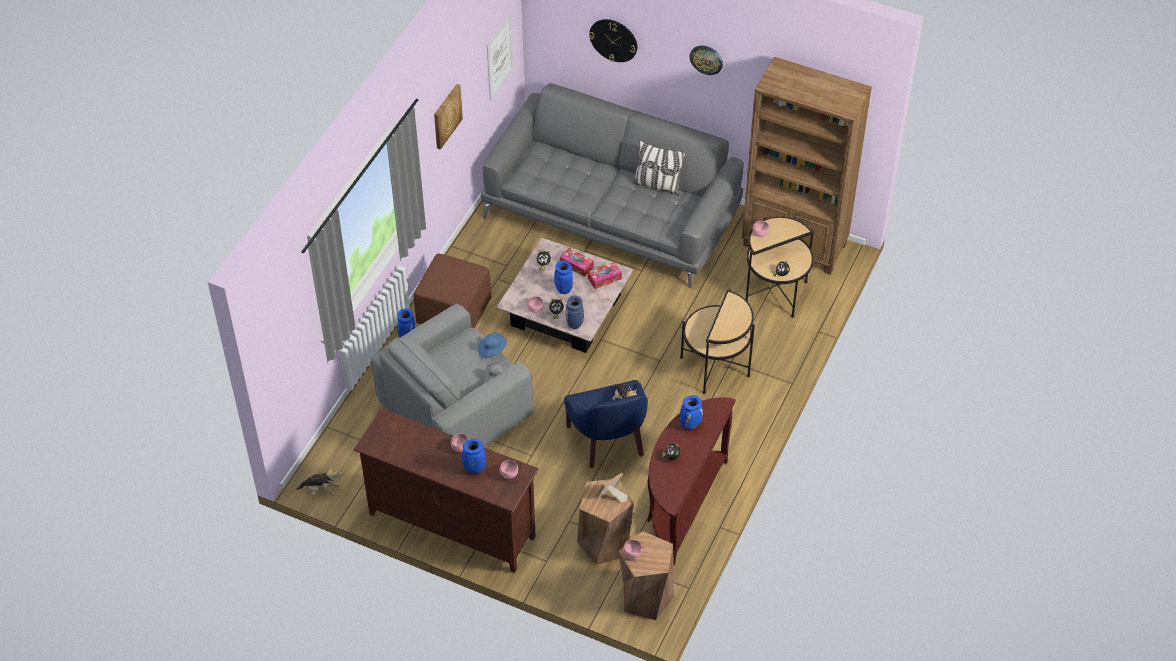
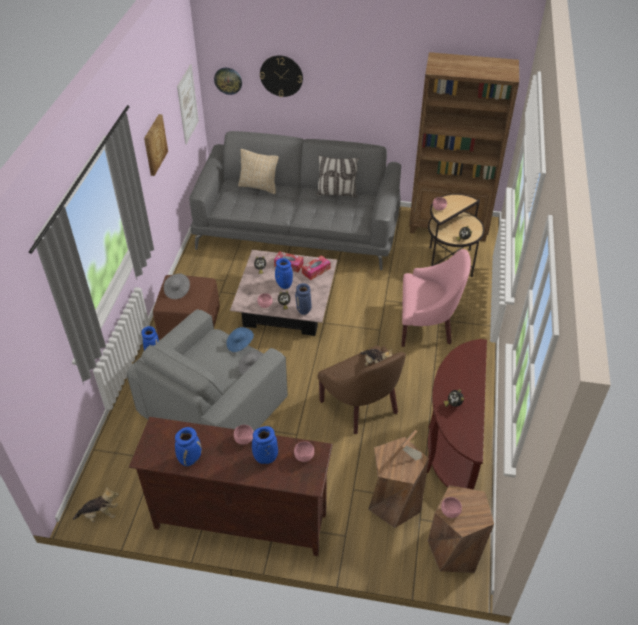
camera: 15 degrees left, 5 degrees down
(444, 275) = (177, 291): none -> grey hat
(569, 159) = (258, 187): none -> beige pillow
(609, 440) = (362, 406): blue armchair -> brown armchair
(690, 424) = (457, 369): blue vase -> blue vase (190, 459)
(706, 59) = (365, 73): wall clock -> wall clock (228, 80)
(714, 366) = (427, 325): side table -> pink armchair

